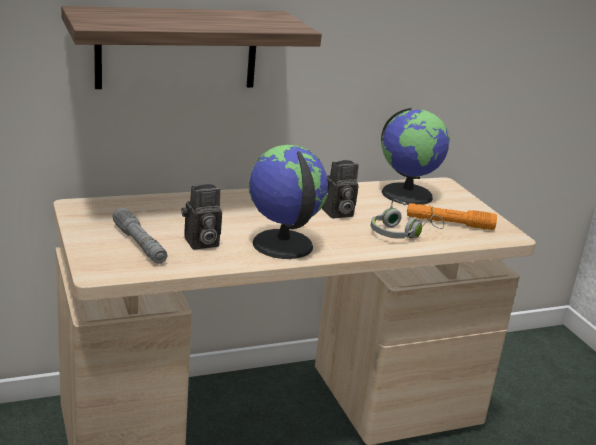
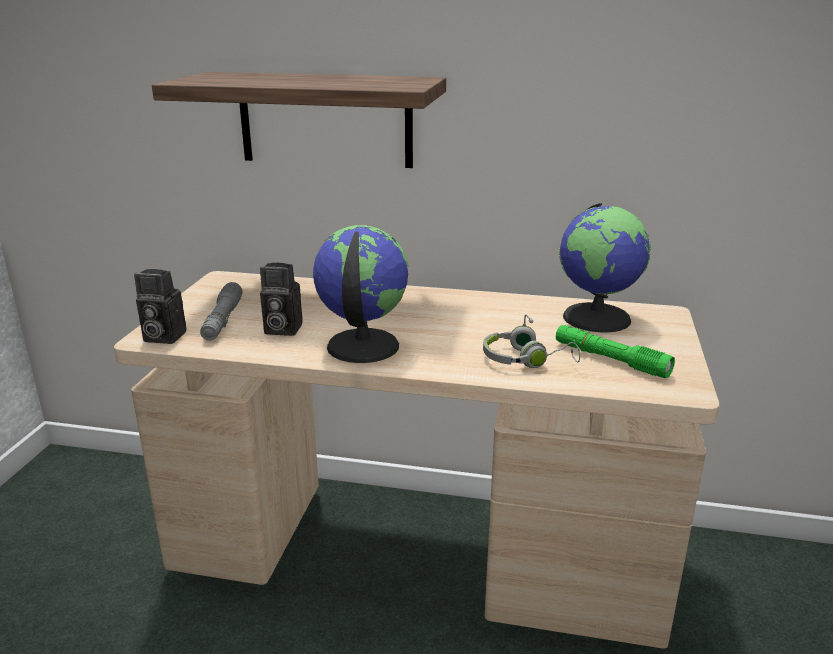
camera: 35 degrees right, 0 degrees up
(337, 213) = (474, 325): camera -> camera (161, 337)
(449, 223) = (610, 360): orange flashlight -> green flashlight

